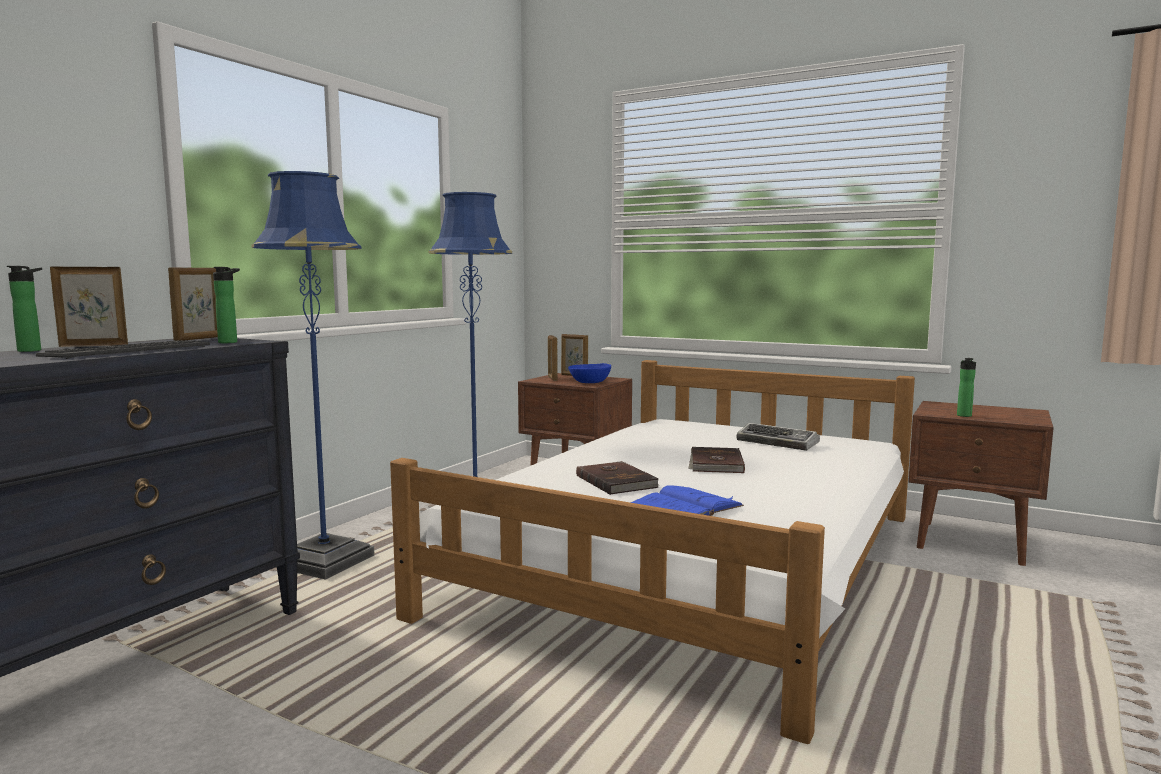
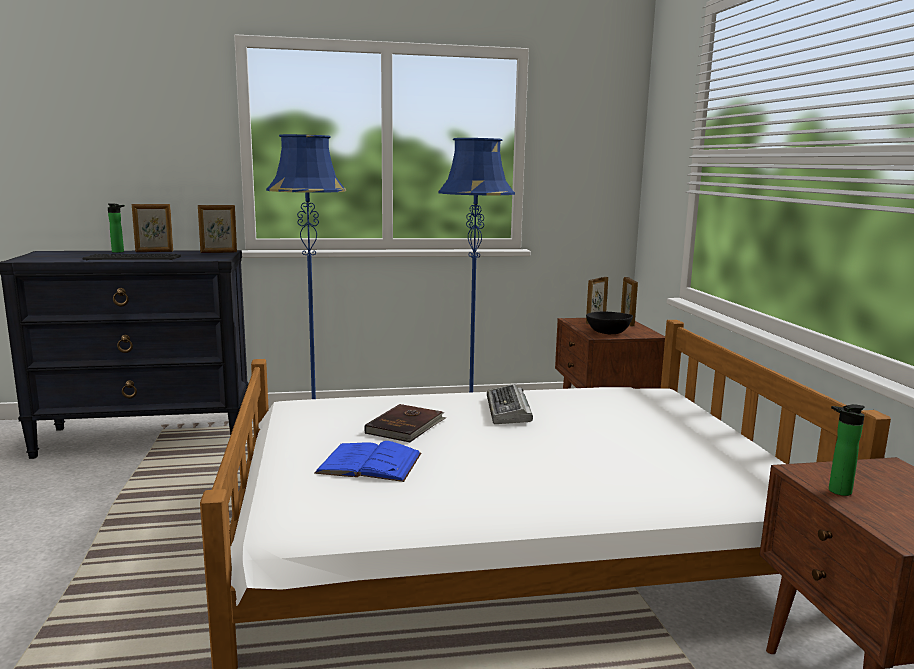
camera: 50 degrees right, 5 degrees up
(94, 346) = (154, 251): picture frame -> picture frame turned 135 degrees clockwise
(230, 342) = (204, 258): bottle -> none
(589, 382) = (607, 332): blue bowl -> black bowl
(715, 464) = (526, 443): brown book -> none
(778, 443) = (667, 449): keyboard -> keyboard (508, 411)

